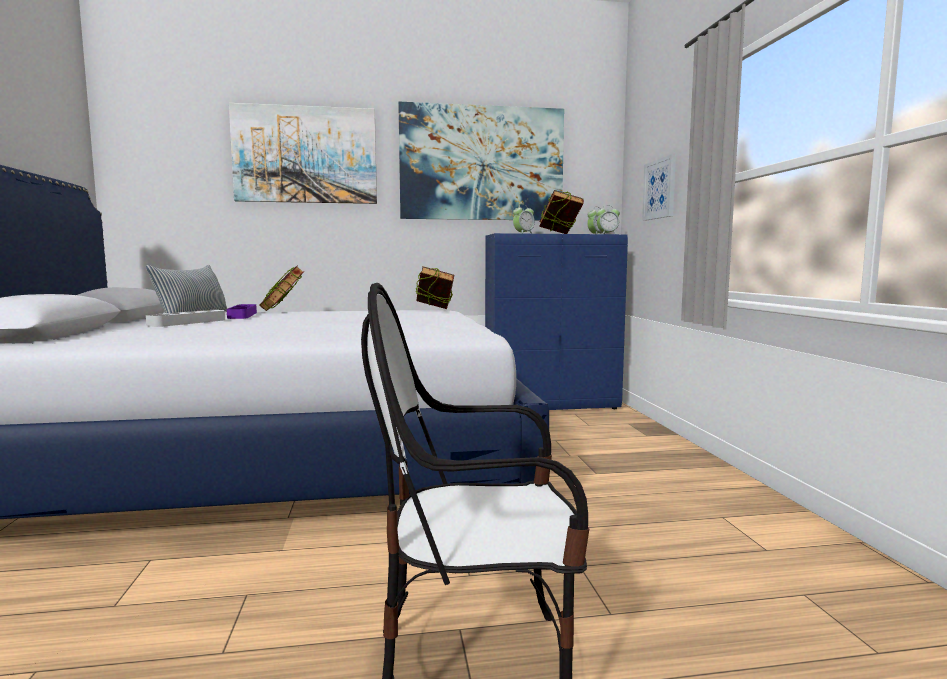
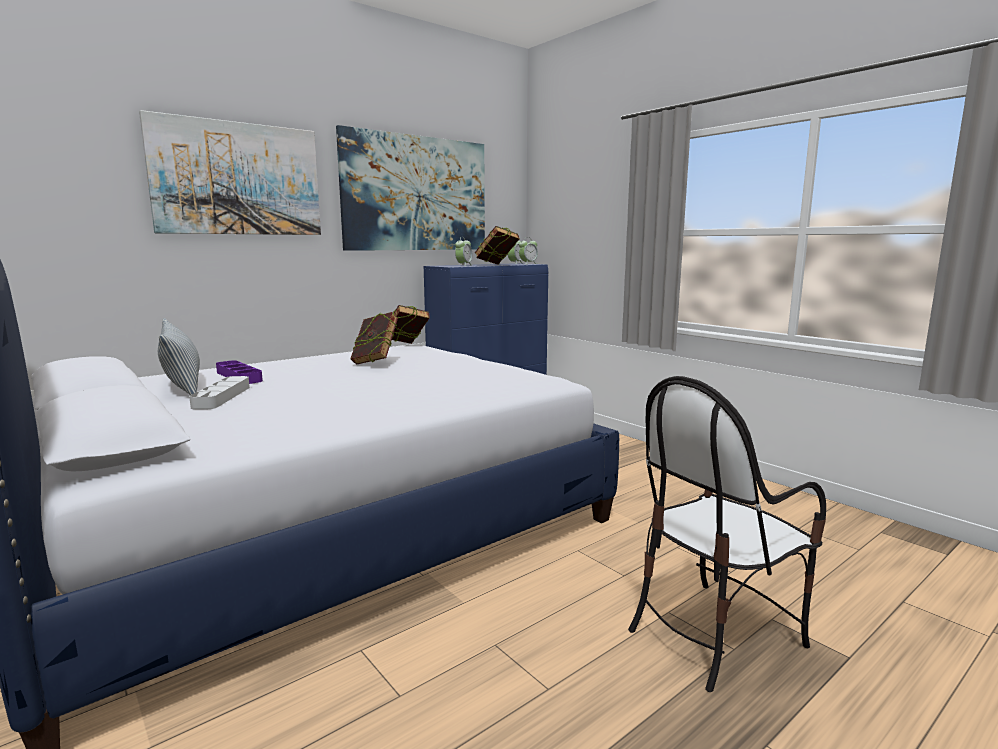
camera: 30 degrees left, 5 degrees up
(282, 311) = (256, 363): book -> book (375, 363)
(660, 189) = (580, 228): picture -> none

